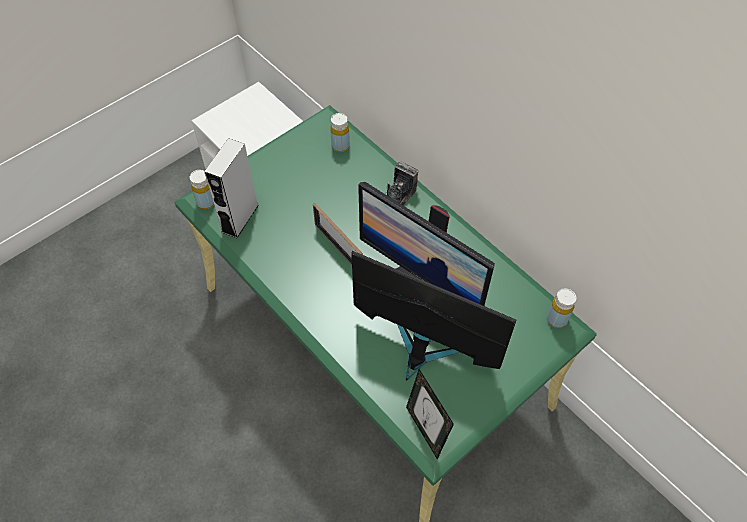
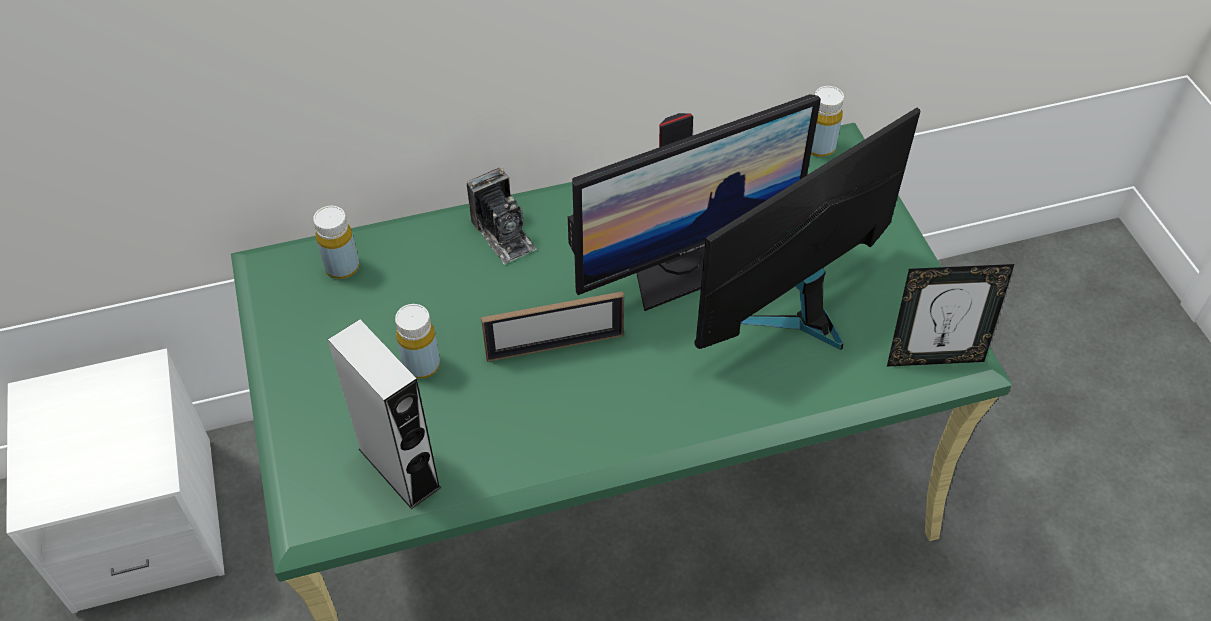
camera: 65 degrees left, 5 degrees down
(206, 202) = (324, 512): yellow bottle -> yellow bottle (421, 365)

